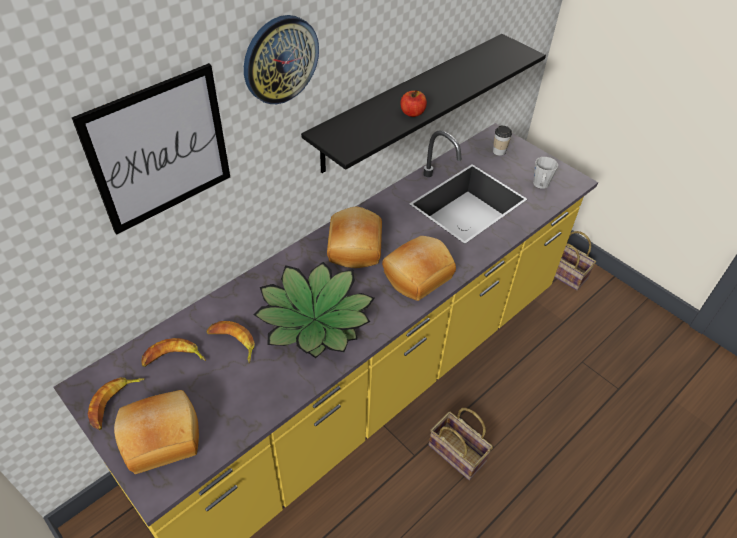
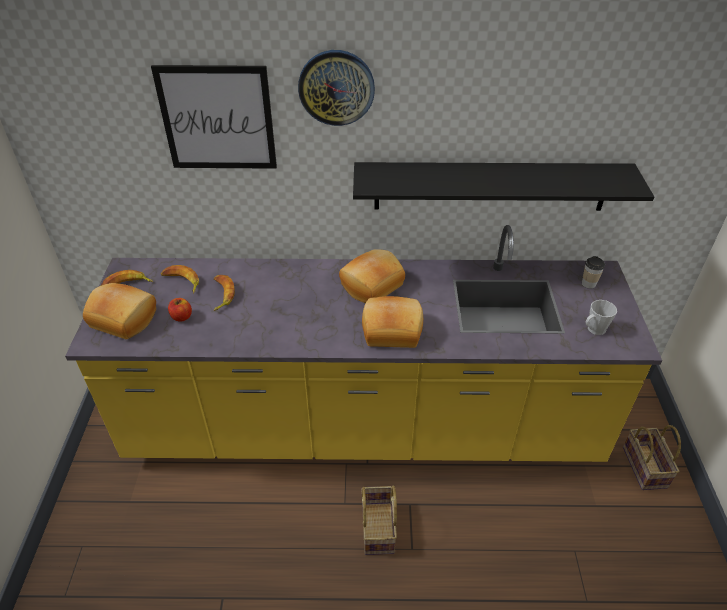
camera: 45 degrees right, 5 degrees down
(315, 319) = (286, 313): potted plant -> none
(412, 113) = (455, 185): apple -> apple (181, 317)

